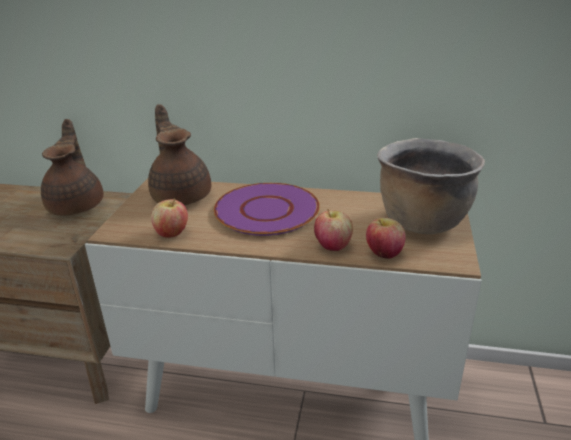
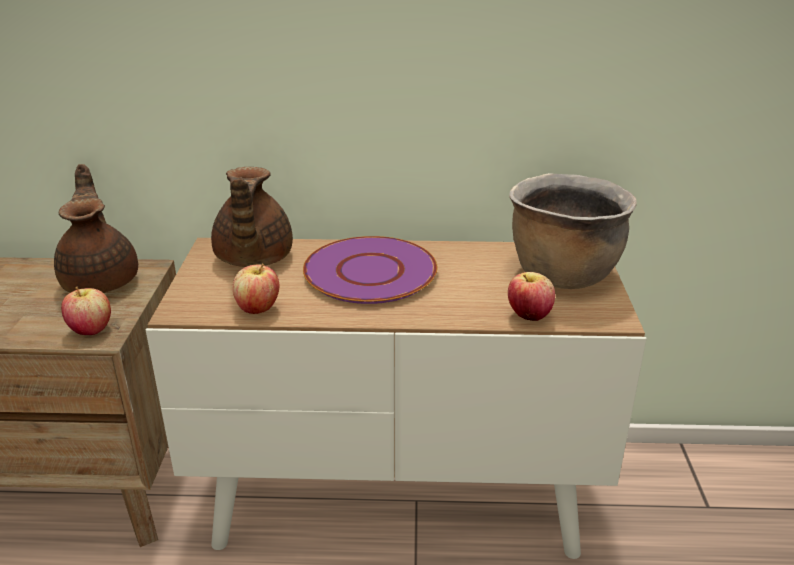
camera: 10 degrees left, 0 degrees up
(181, 195) = (252, 259): brown teapot -> brown teapot turned 150 degrees counterclockwise
(333, 246) = (465, 310): apple -> apple (91, 329)

